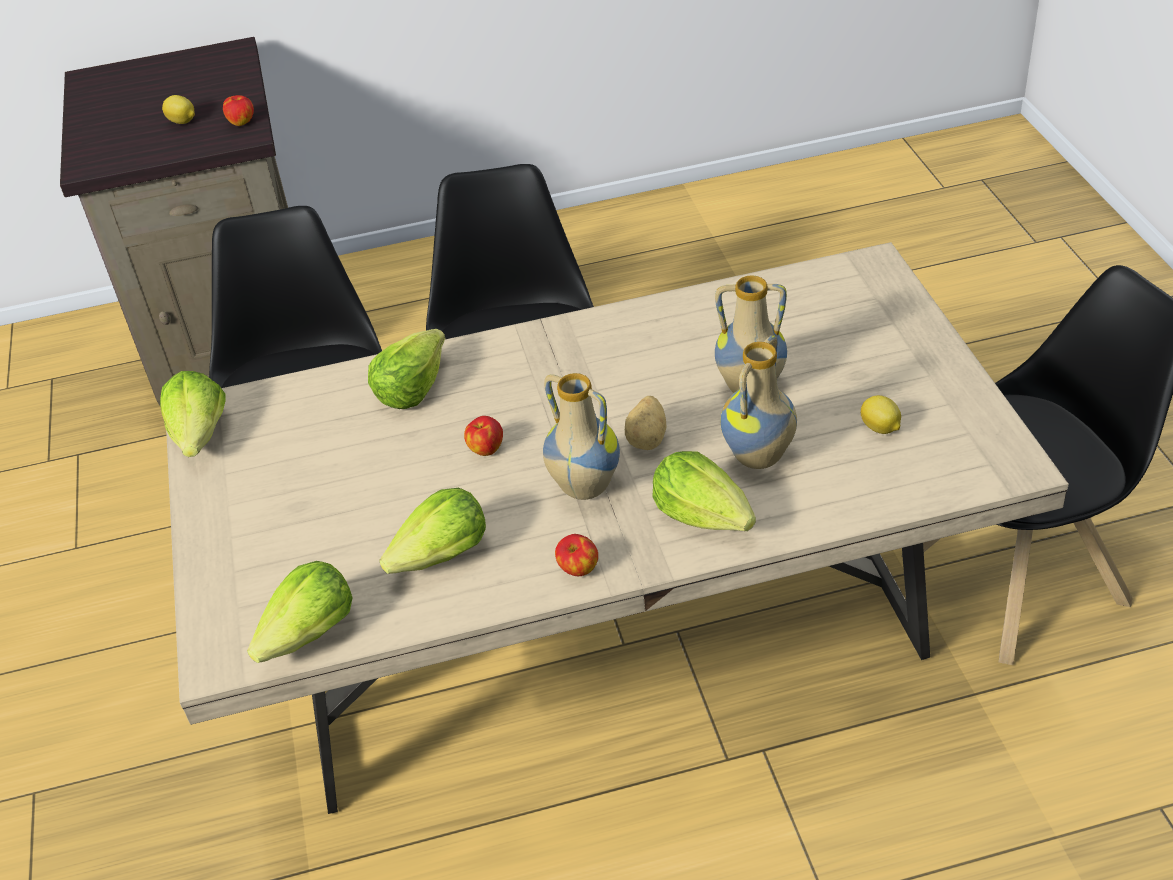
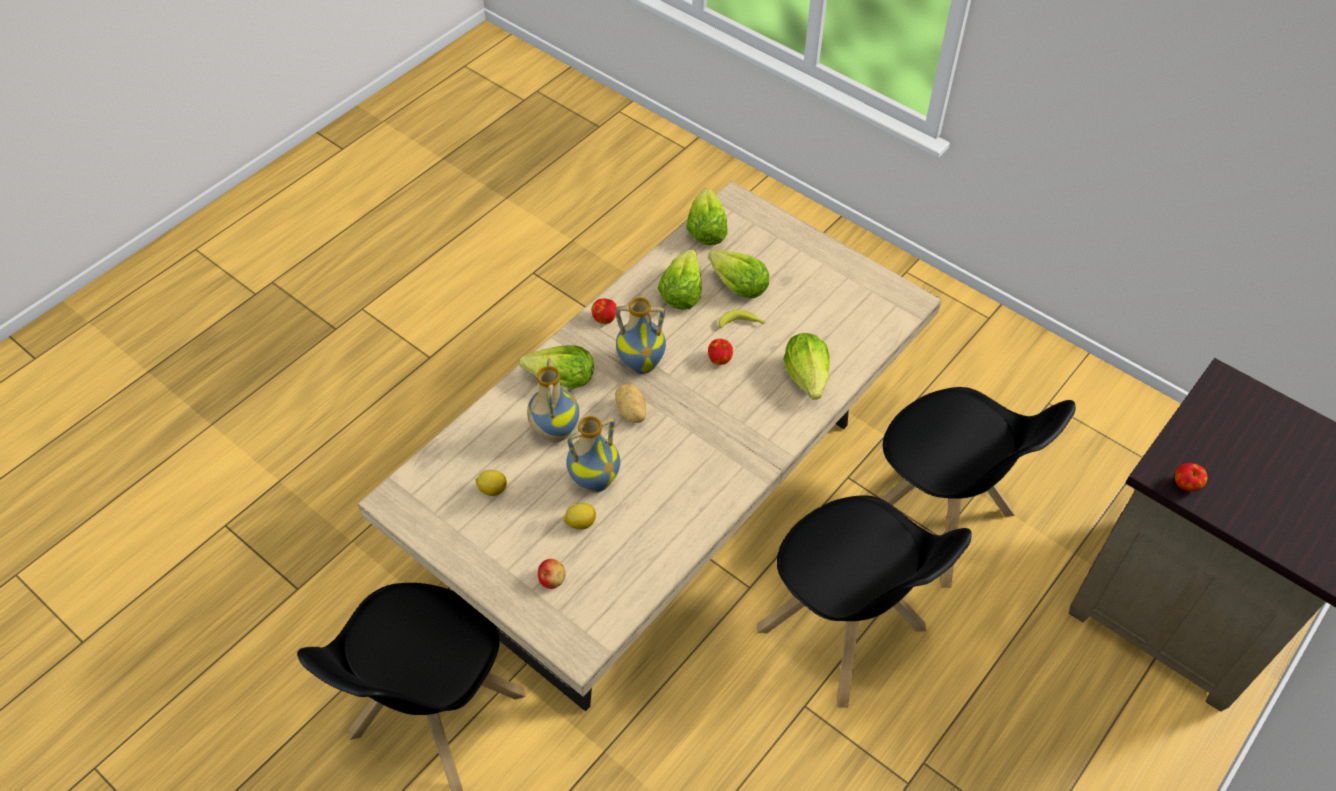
camera: 140 degrees right, 10 degrees up
(183, 122) = (1232, 461): lemon -> lemon (580, 522)
(200, 434) = (891, 290): lettuce -> lettuce (737, 286)
(414, 477) = (742, 324): none -> banana
(864, 323) = (552, 579): none -> apple

